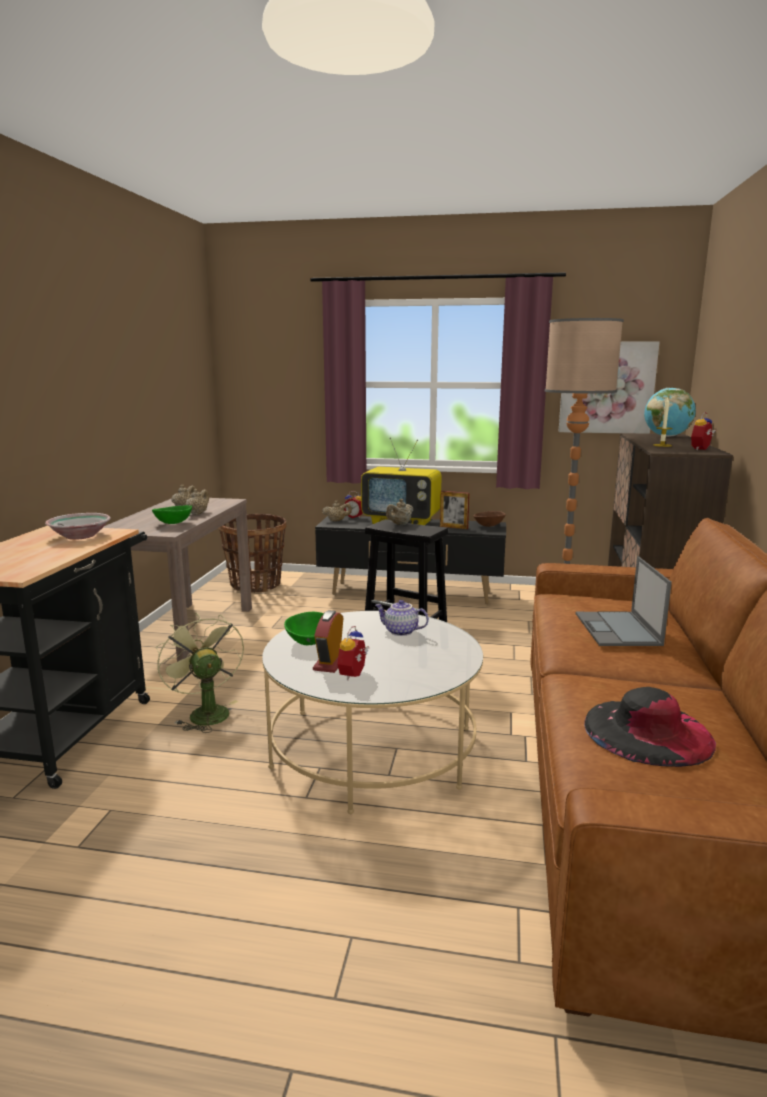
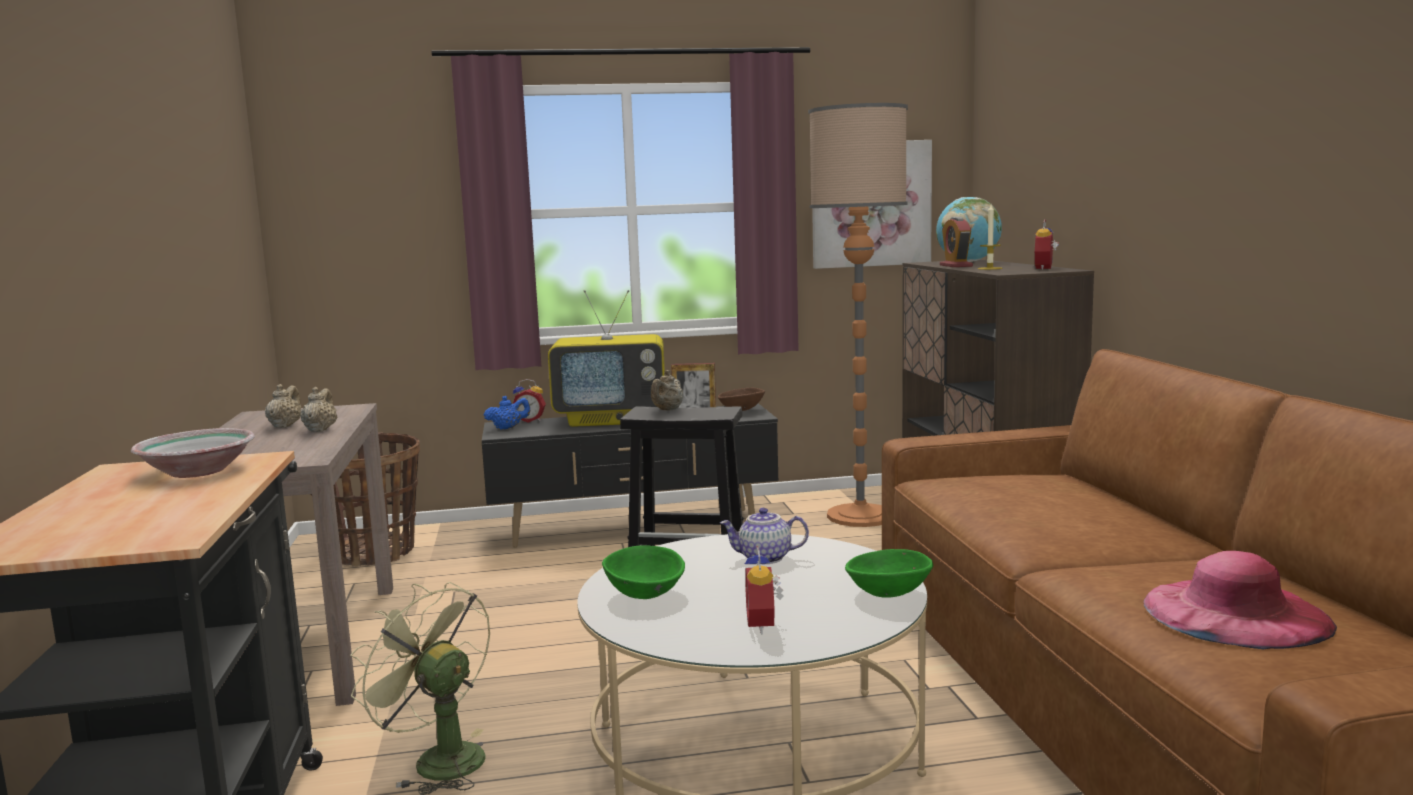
camera: 20 degrees left, 5 degrees down
(173, 523) = (296, 447): green bowl -> green bowl (888, 594)
(330, 663) = (708, 616): alarm clock -> alarm clock (956, 266)
(337, 520) = (508, 428): beige teapot -> blue teapot
(618, 629) = (1058, 506): laptop -> none
(647, 731) = (1235, 612): black hat -> pink hat

